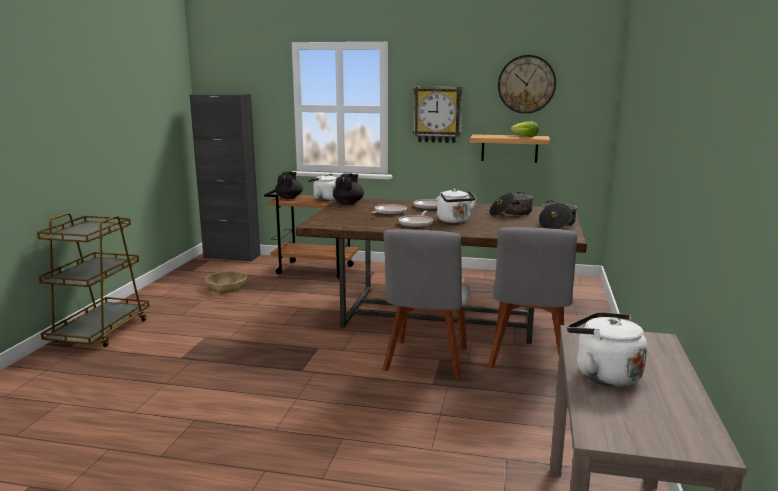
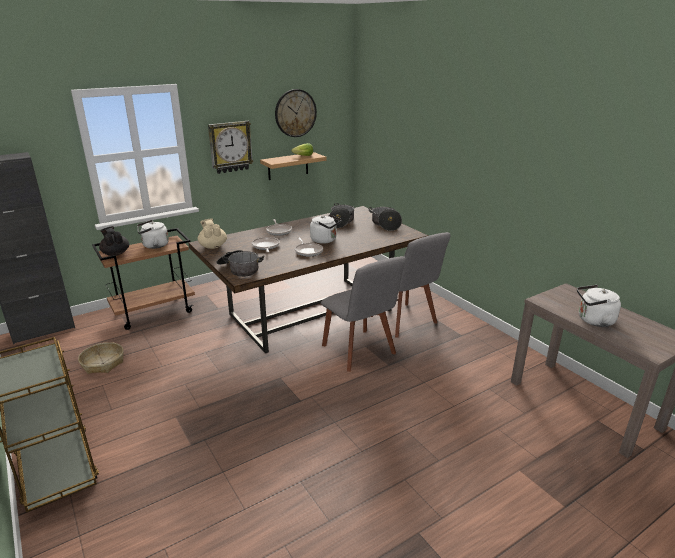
camera: 45 degrees left, 10 degrees up
(327, 220) = (239, 269): none -> cooking pot
(348, 203) = (213, 246): black teapot -> beige teapot

